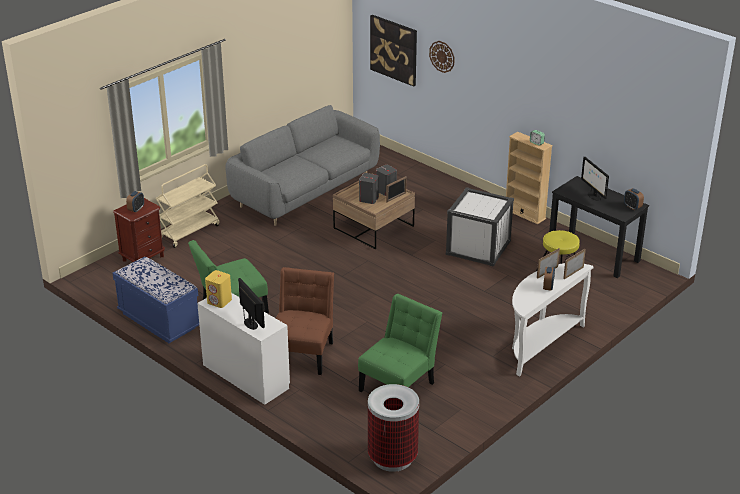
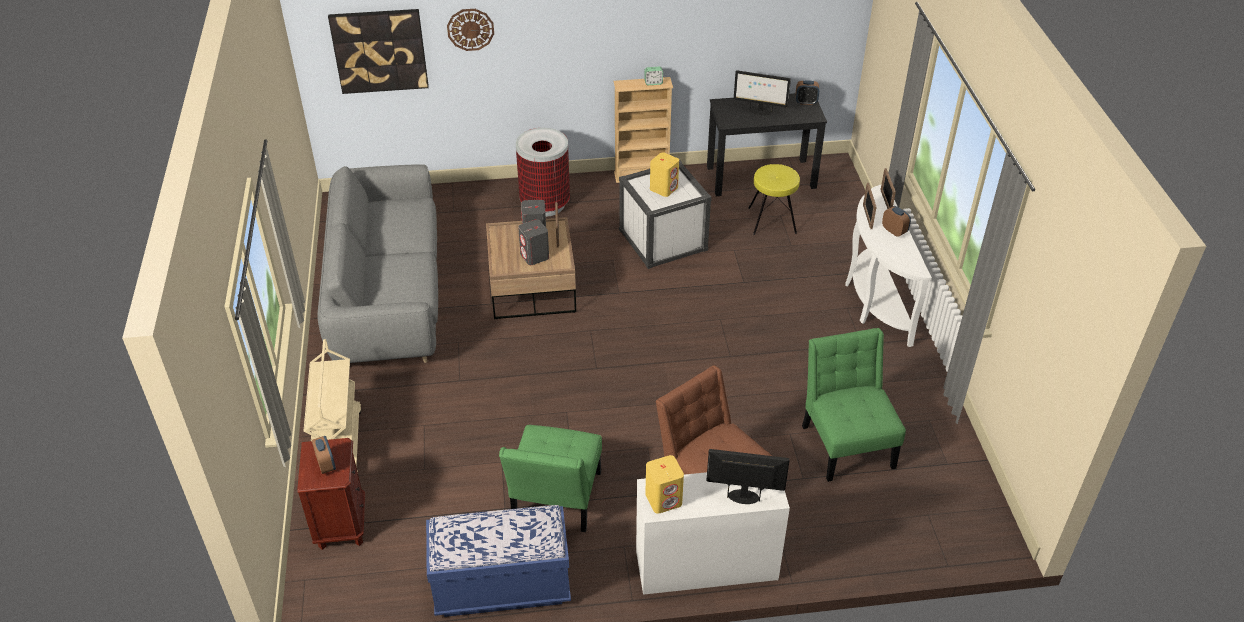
camera: 50 degrees left, 10 degrees up
(392, 458) = (969, 524): trash can -> trash can (545, 204)
(480, 205) = (664, 188): none -> yellow speaker

